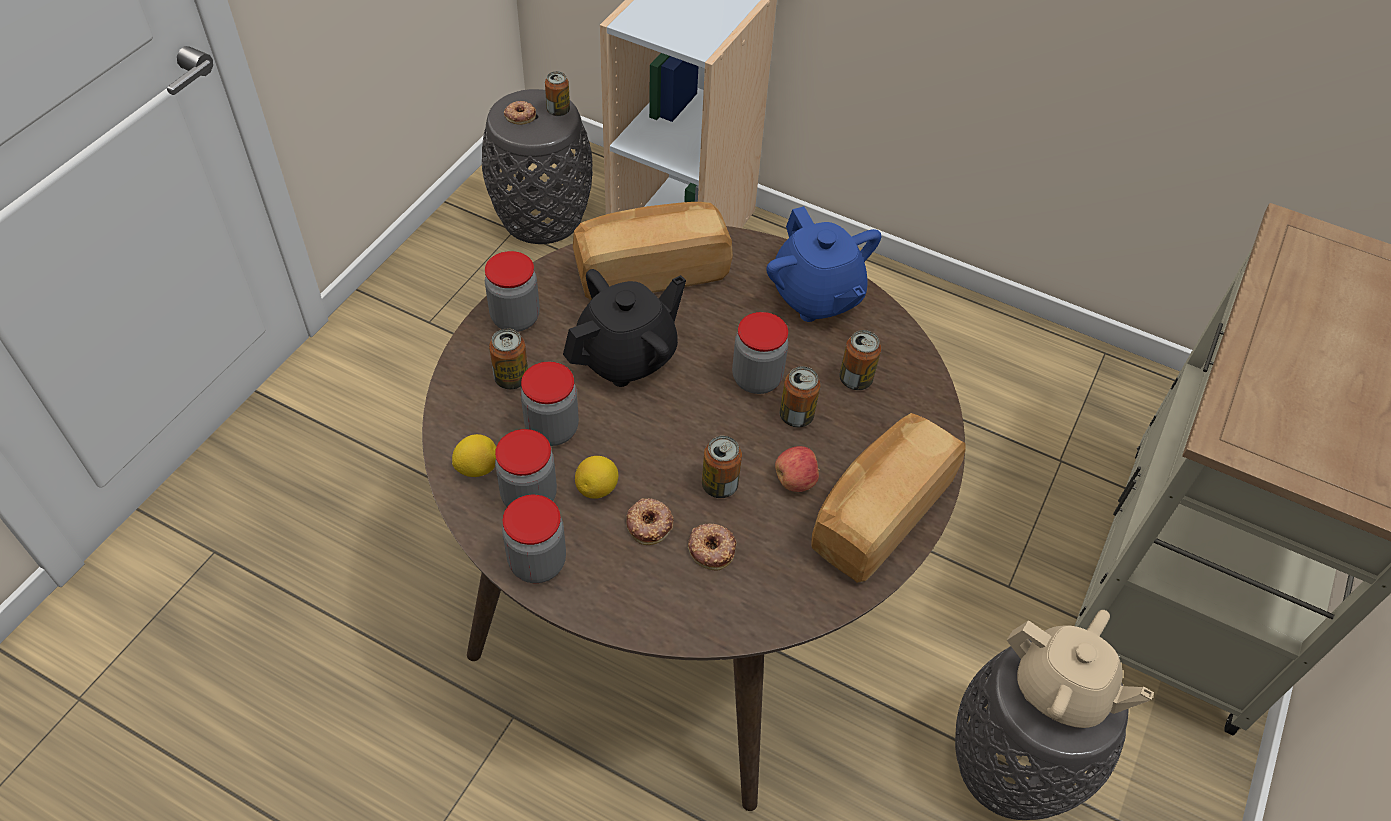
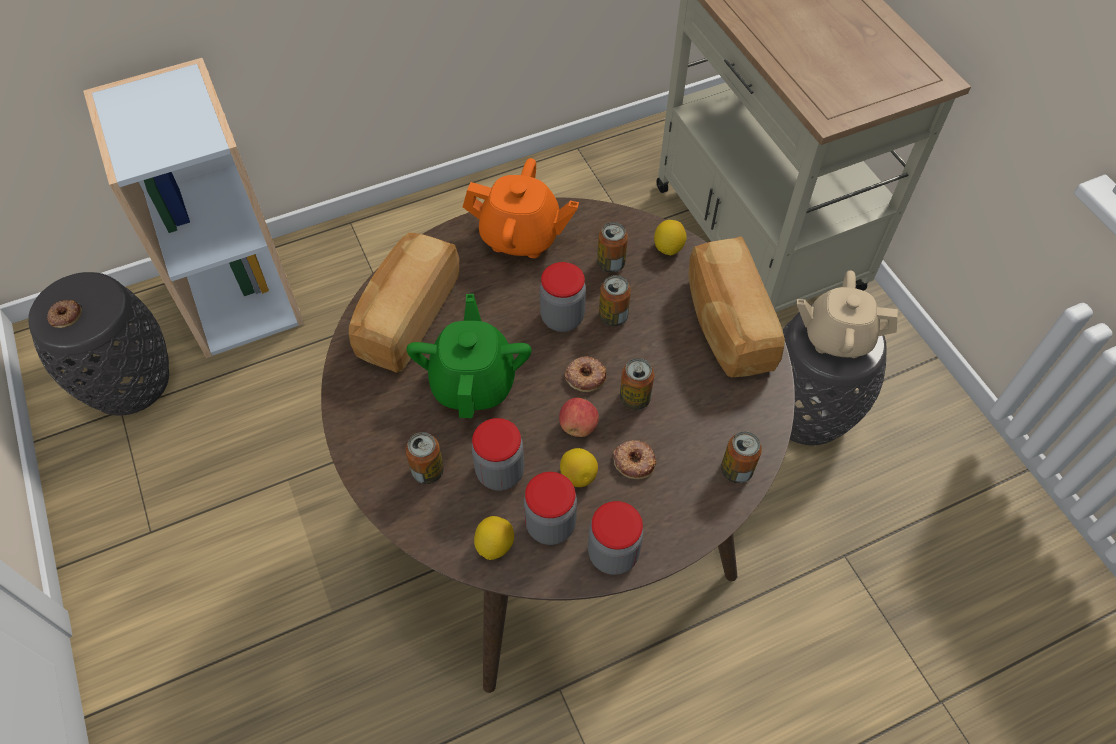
camera: 50 degrees left, 5 degrees up
(515, 318) = (369, 433): jar -> none
(558, 111) = (91, 287): can -> can (736, 470)
(627, 356) = (473, 382): black teapot -> green teapot
(712, 548) = (683, 436): donut -> donut (585, 376)
(796, 480) = (665, 352): apple -> apple (578, 426)
(816, 296) = (521, 236): blue teapot -> orange teapot
(923, 413) = (668, 247): none -> lemon
(1061, 690) = (836, 337): beige teapot -> beige teapot turned 150 degrees counterclockwise

